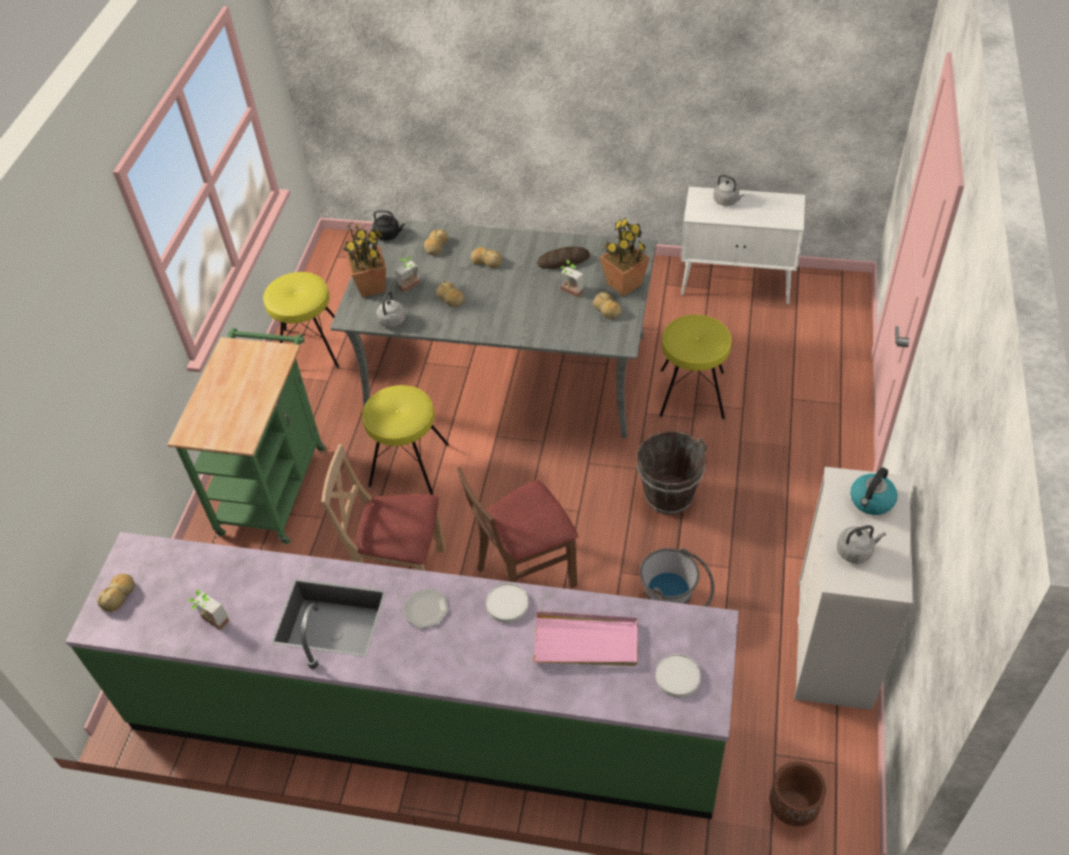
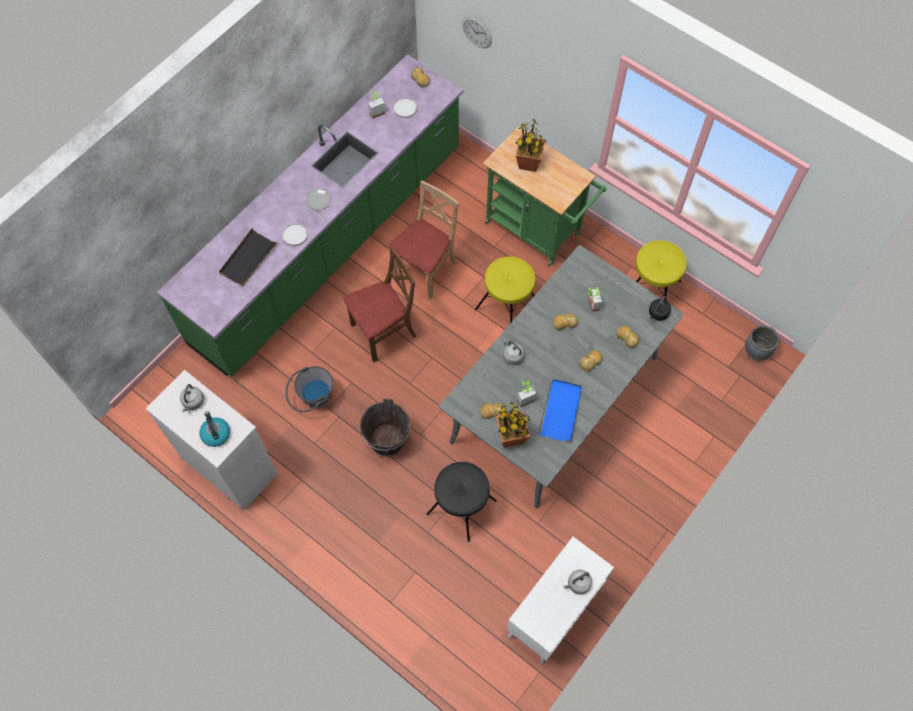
camera: 115 degrees right, 15 degrees up
(45, 461) = (477, 32): none -> wall clock
(343, 247) = (757, 351): none -> grey planter
(371, 286) = (606, 281): potted plant -> potted plant (529, 163)
(391, 322) = (562, 280): grey kettle -> grey kettle (512, 356)
(525, 574) = (384, 332): brown chair -> brown chair turned 60 degrees clockwise
(563, 261) = (560, 411): bread -> blue tray
(586, 642) = (248, 259): pink tray -> black tray
(678, 677) = (200, 288): white plate -> white plate (405, 109)
(692, 394) = (461, 507): yellow stool -> black stool
(793, 807) = (164, 384): brown planter -> none

